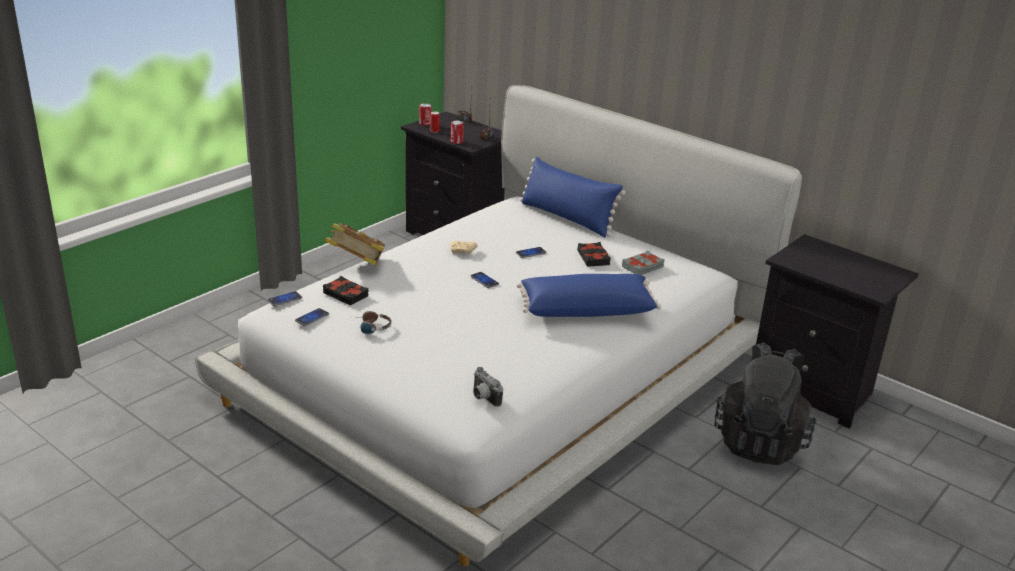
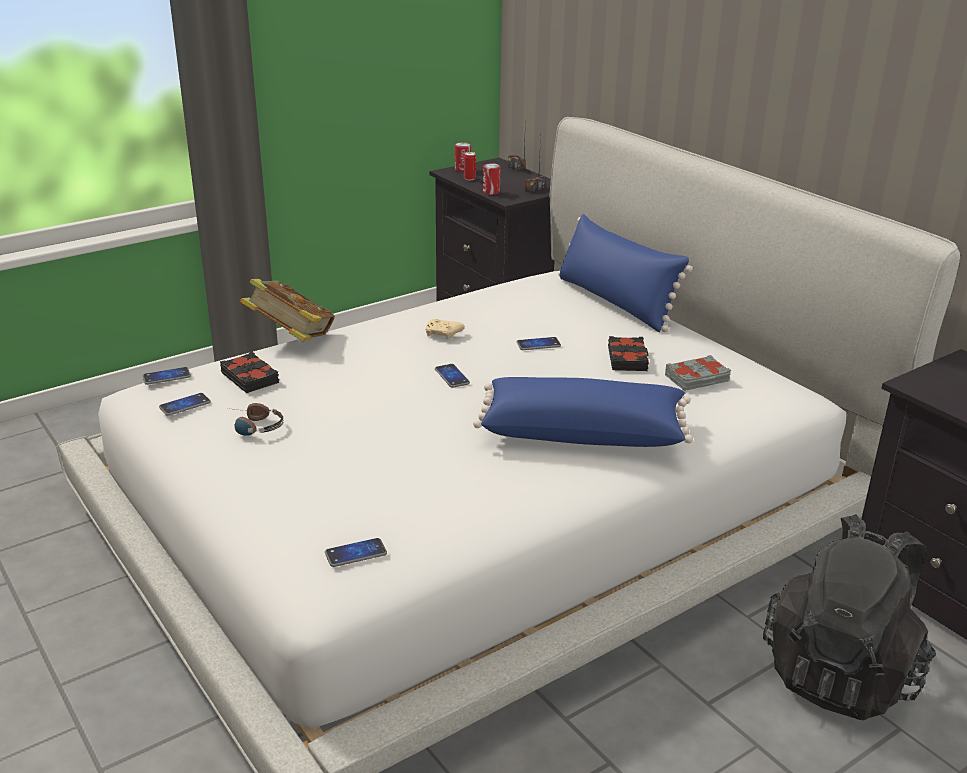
camera: 15 degrees right, 0 degrees up
(483, 398) = (356, 553): camera -> phone

